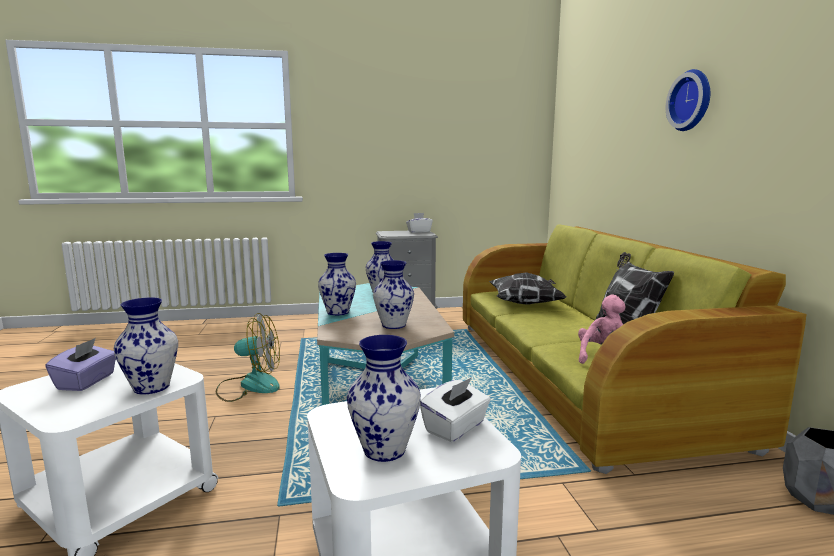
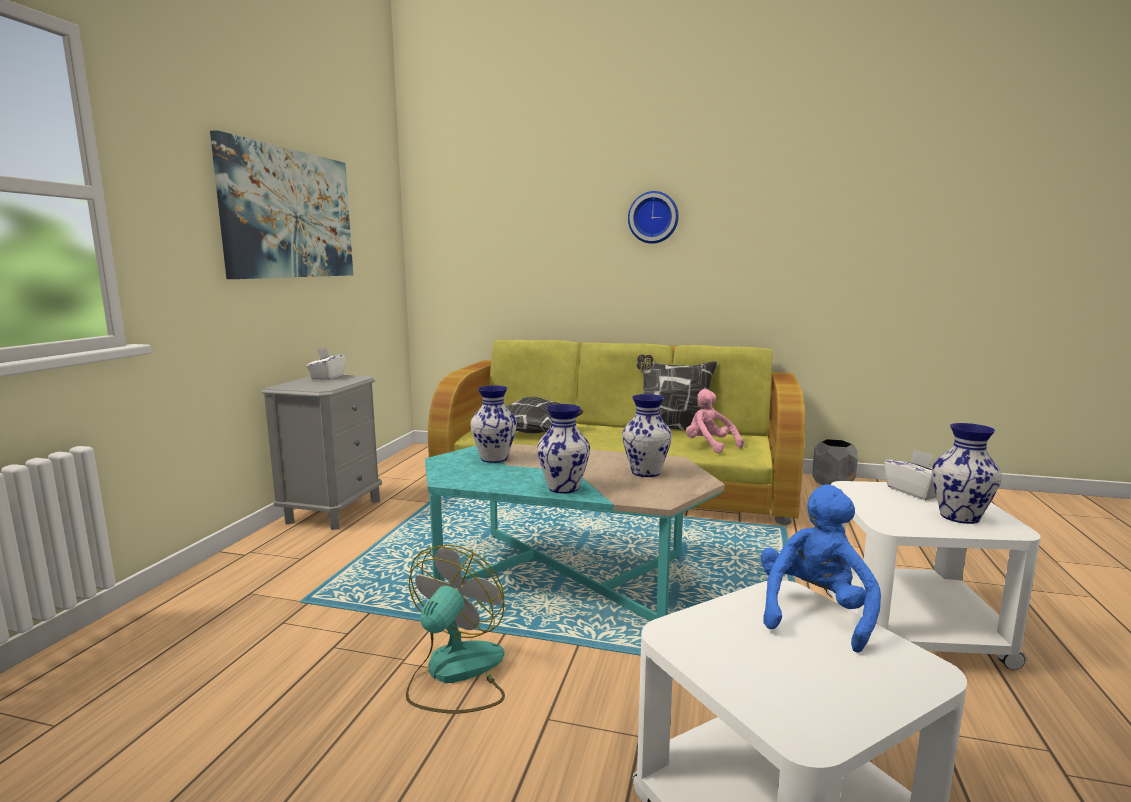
camera: 65 degrees left, 0 degrees up
(87, 382) = (780, 667): purple tissue box -> none
(152, 387) = (814, 612): vase -> blue plush toy
(418, 128) = (289, 214): none -> picture

